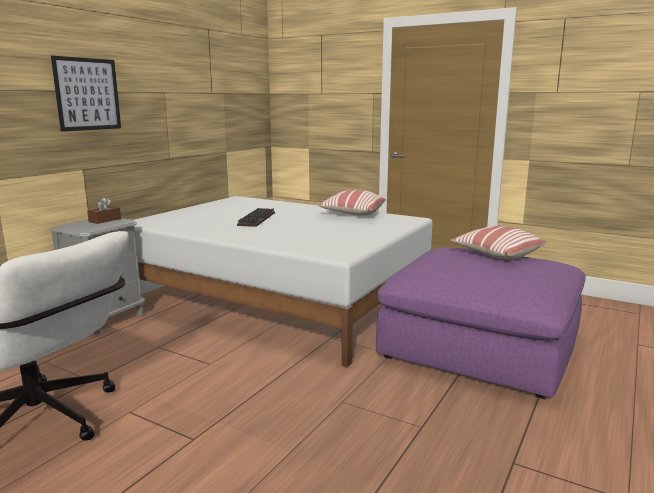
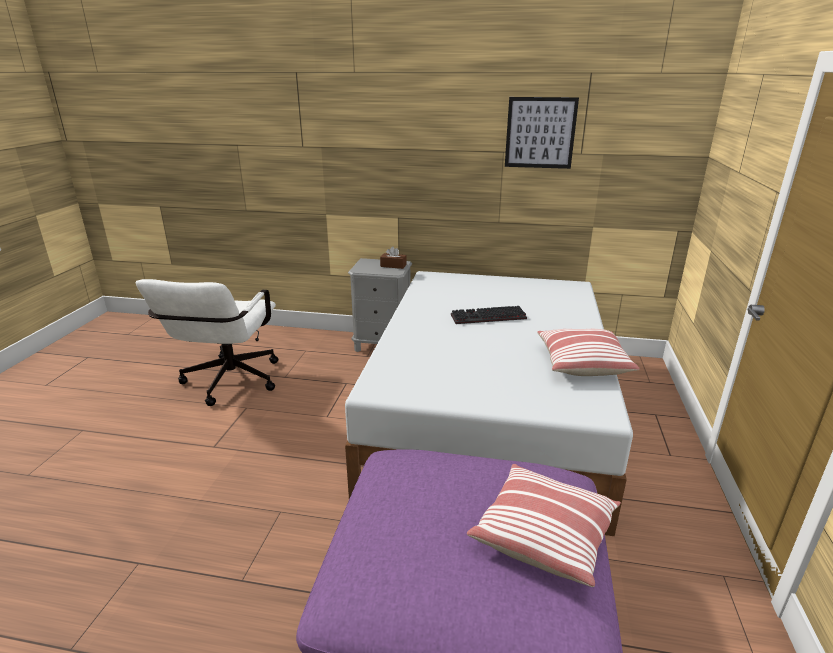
camera: 70 degrees right, 10 degrees up
(87, 94) = (408, 152): picture -> picture (540, 133)

